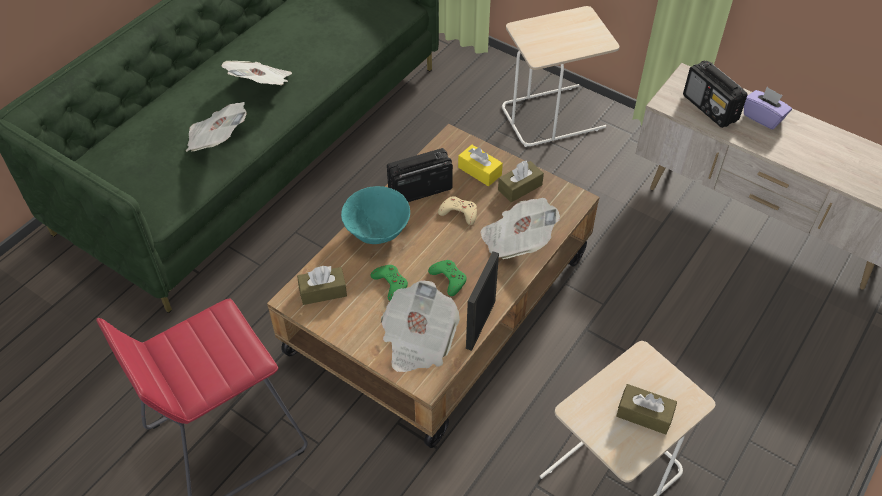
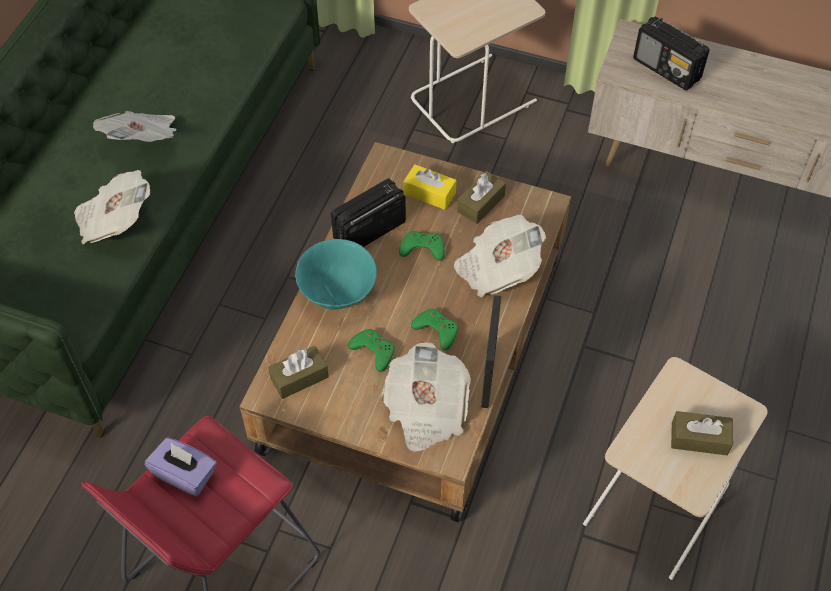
camera: 15 degrees left, 5 degrees up
(459, 212) = (422, 248): beige game controller -> green game controller
(763, 117) = (726, 69): purple tissue box -> purple tissue box (185, 474)

